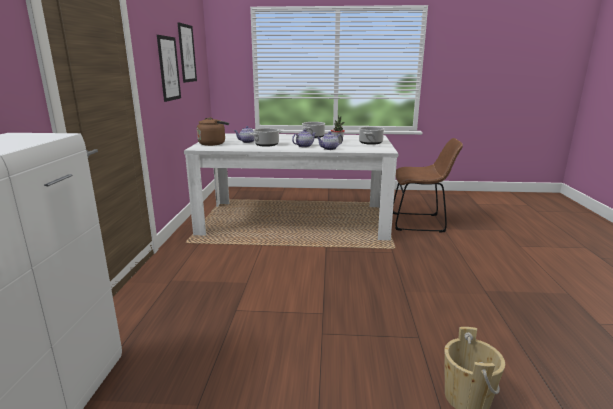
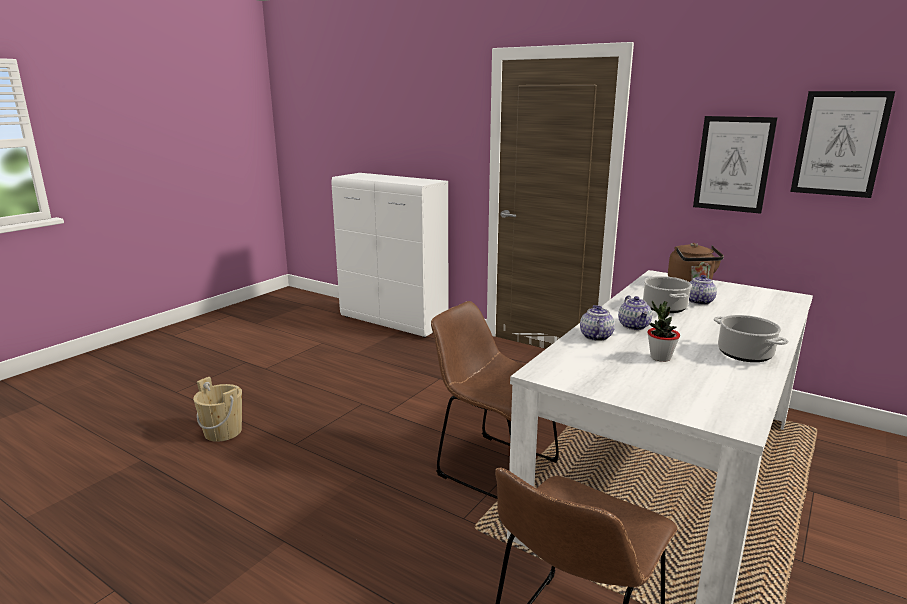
camera: 120 degrees right, 0 degrees up
(342, 256) = (492, 466): none -> brown chair
(370, 143) = (635, 385): cooking pot -> none

